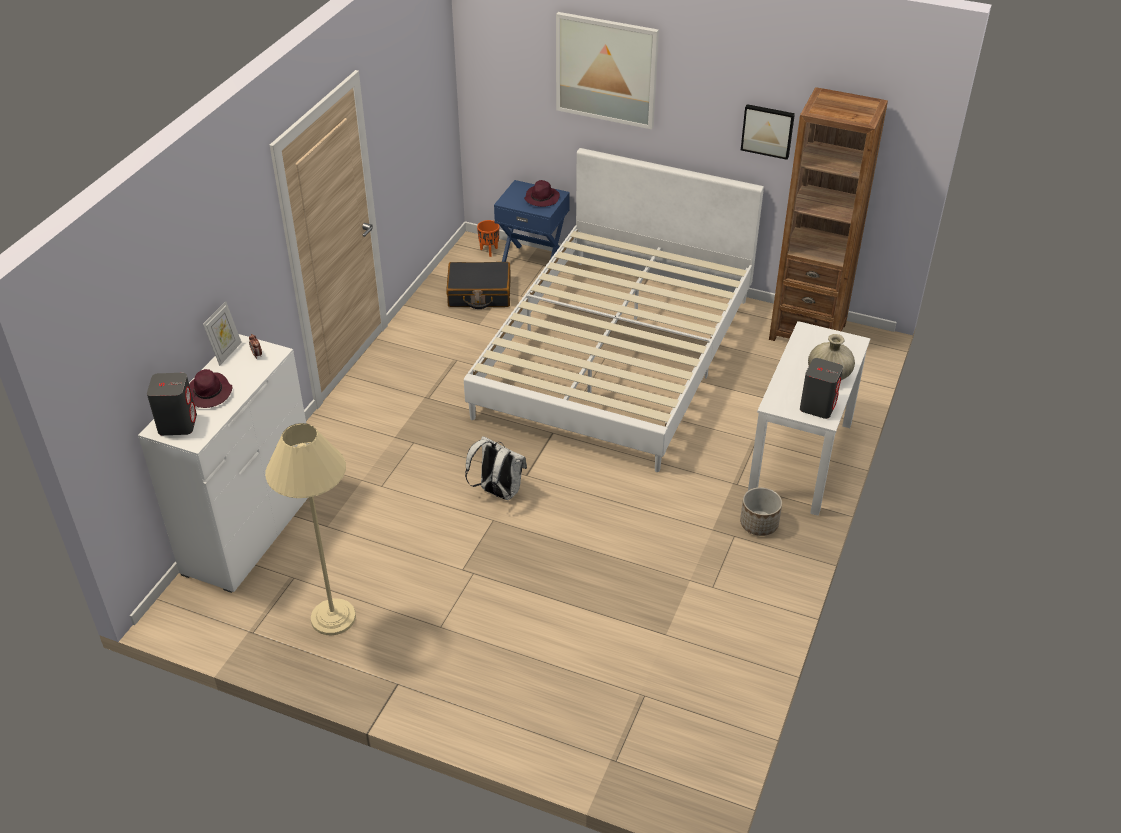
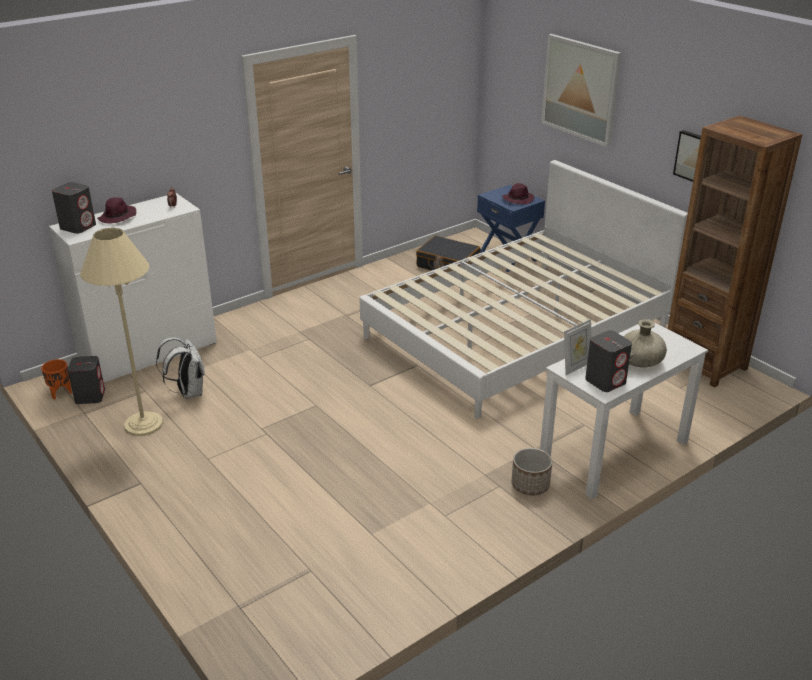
camera: 30 degrees right, 10 degrees down
(227, 353) = (156, 200): picture frame -> picture frame (576, 367)
(237, 609) = (90, 396): none -> grey speaker
(489, 251) = (481, 242): orange planter -> orange planter (61, 393)
(497, 492) = (337, 389): white backpack -> white backpack (188, 392)

